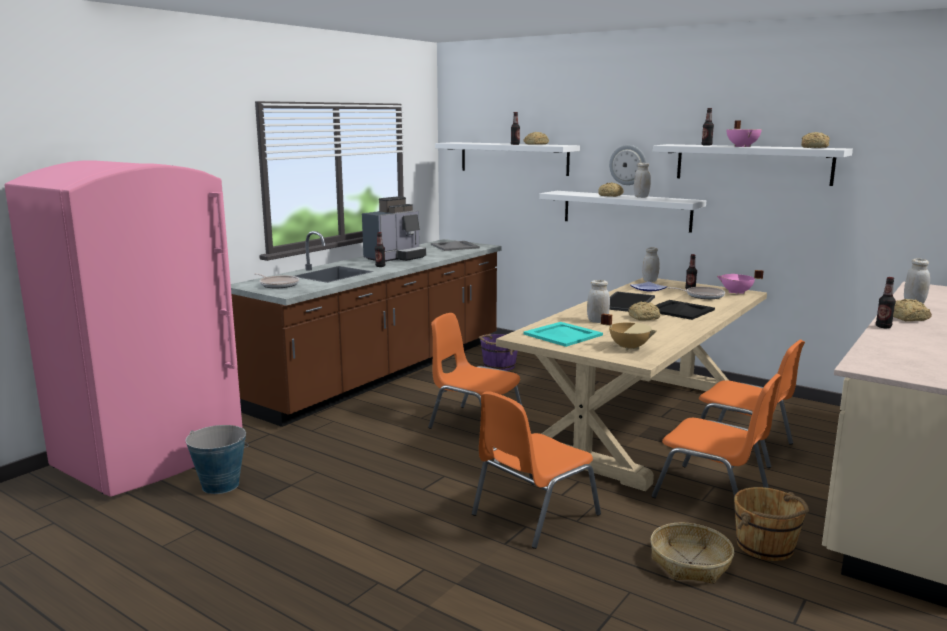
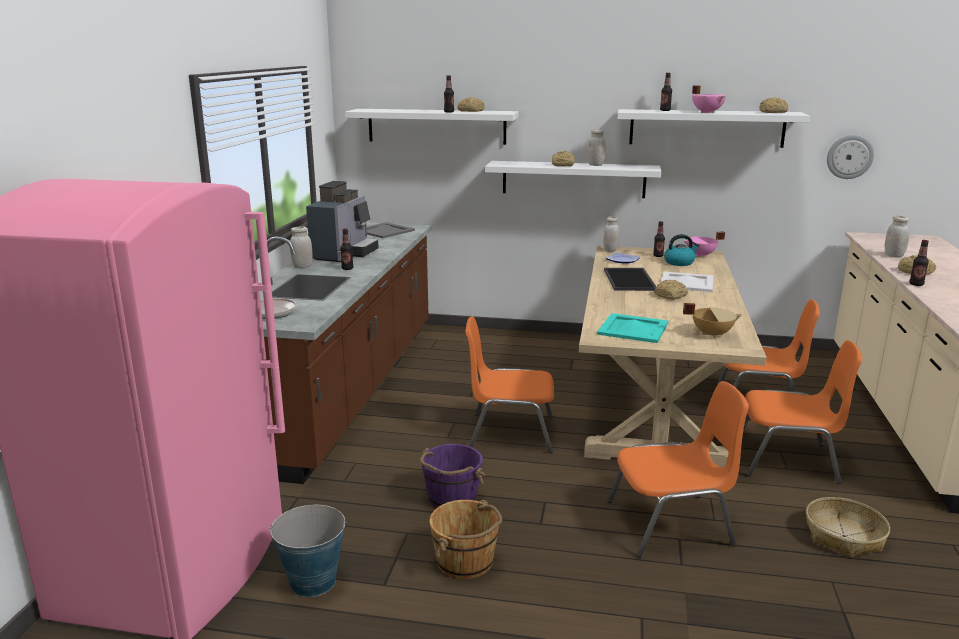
camera: 25 degrees left, 5 degrees up
(498, 366) = (460, 358): purple bucket -> purple bucket (451, 497)
(533, 515) = (671, 524): orange chair -> orange chair turned 120 degrees counterclockwise
(597, 321) = (638, 307): white jar -> white jar (302, 266)
(628, 165) = (575, 131): wall clock -> wall clock (849, 157)
(680, 310) = (687, 282): black tray -> white tray
(702, 296) = (679, 262): frying pan -> kettle
(766, 546) = (877, 502): brown bucket -> brown bucket (466, 562)

